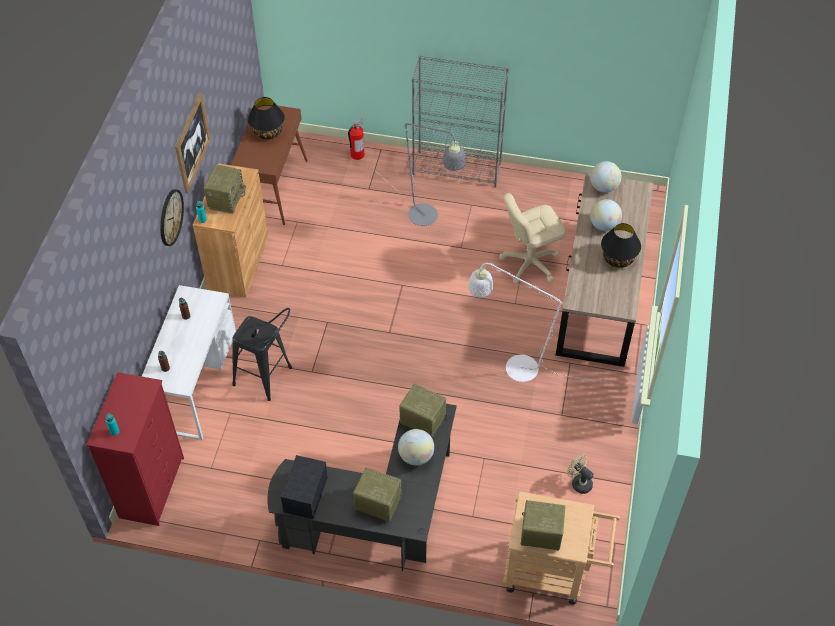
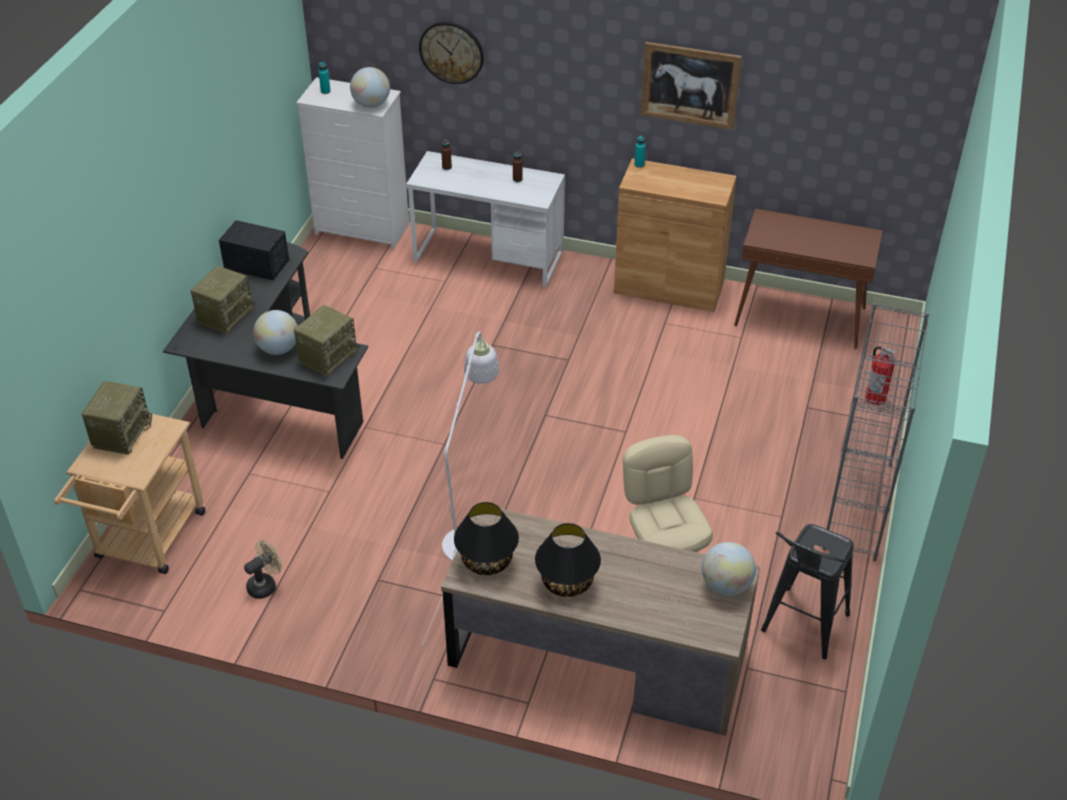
camera: 95 degrees right, 10 degrees down
(152, 486) = (362, 229): red dresser -> white dresser
(170, 217) = (592, 96): wall clock -> wall clock (451, 52)
(226, 199) = (673, 181): radio -> none
(268, 132) = (824, 239): black table lamp -> black table lamp (487, 561)
(268, 379) = (487, 309): black stool -> black stool (801, 629)
(428, 219) = (750, 466): grey floor lamp -> none
(604, 225) = (640, 574): globe -> globe (371, 104)

